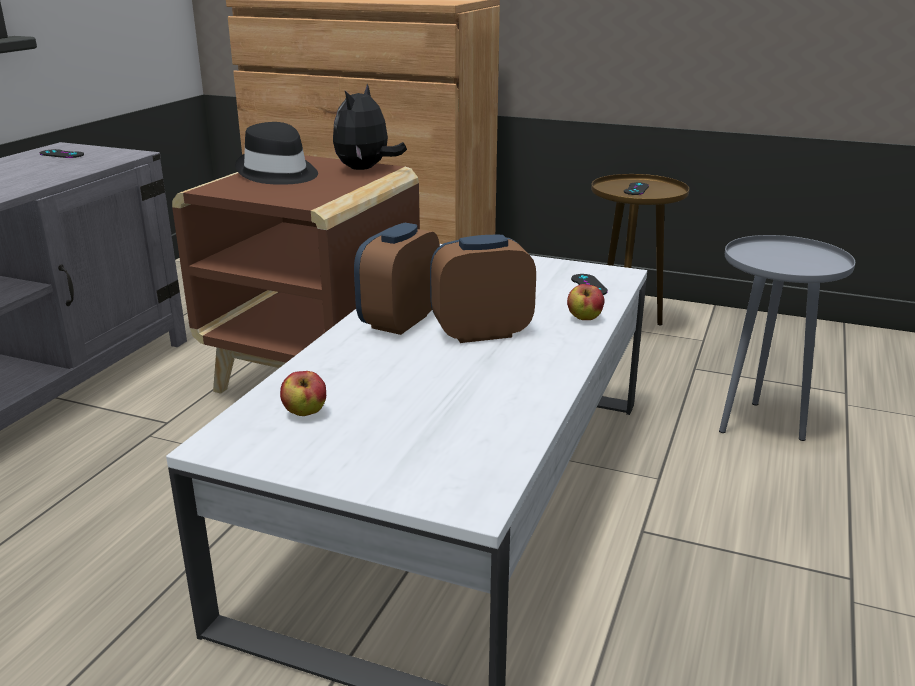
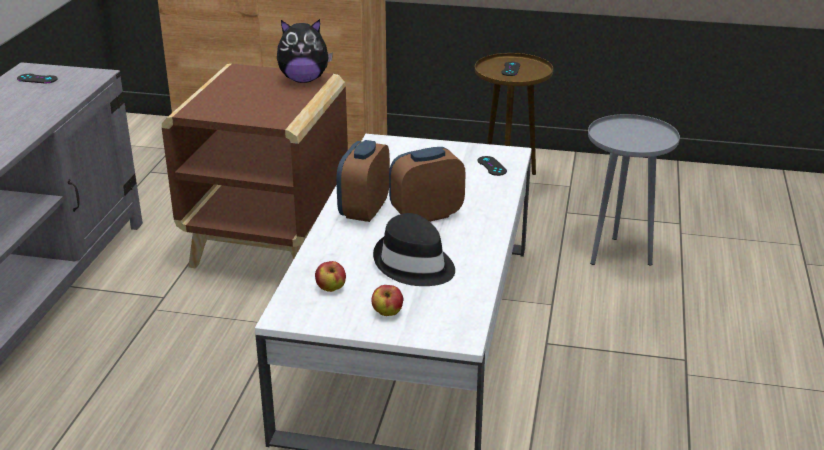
camera: 10 degrees left, 5 degrees up
(278, 173) = (235, 89): black hat -> black hat (414, 265)
(365, 169) = (304, 80): plush toy -> plush toy turned 105 degrees counterclockwise
(584, 319) = (495, 197): apple -> apple (387, 313)

